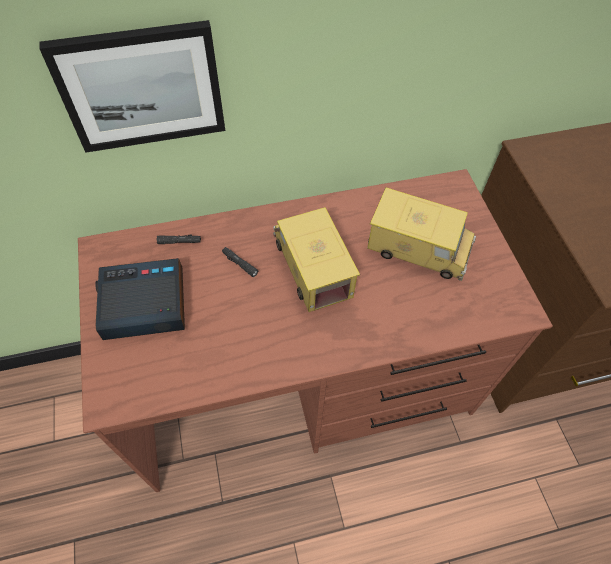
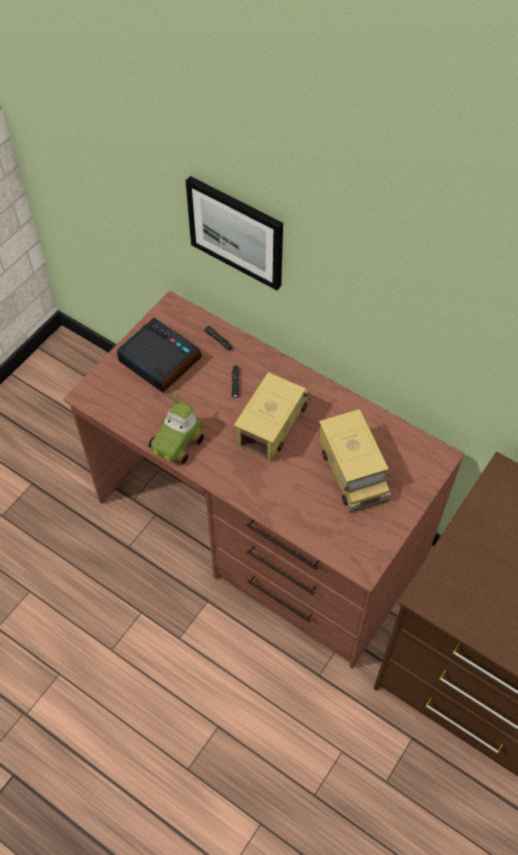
camera: 50 degrees right, 0 degrees up
(254, 361) = (177, 443): none -> toy car

